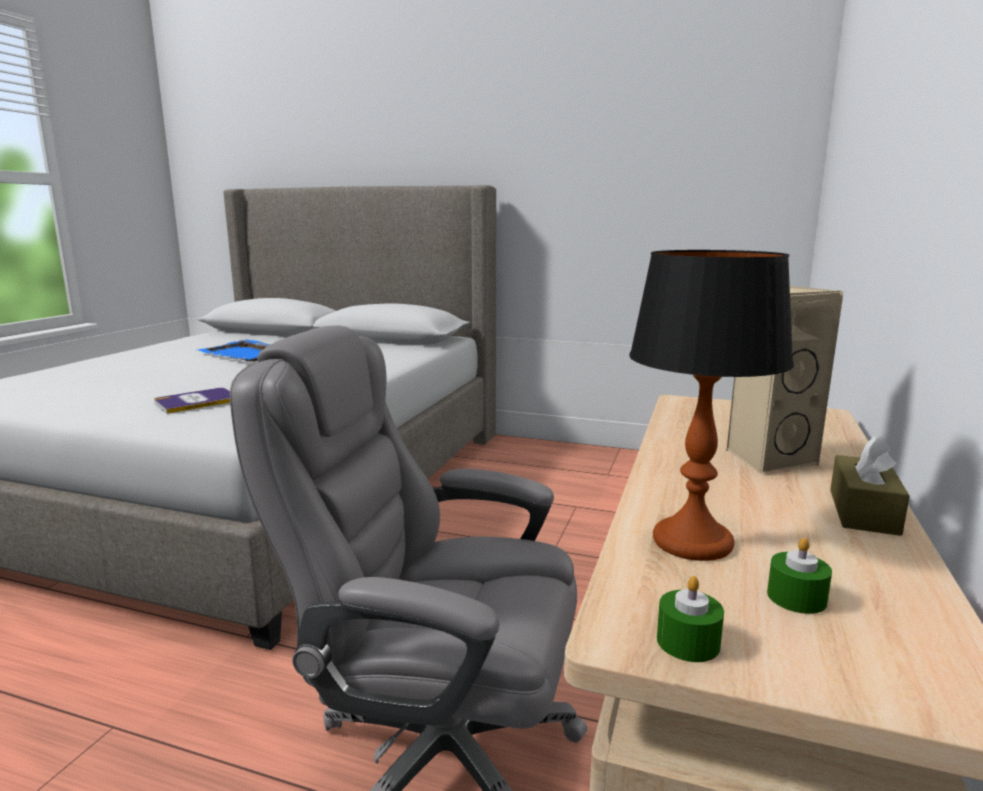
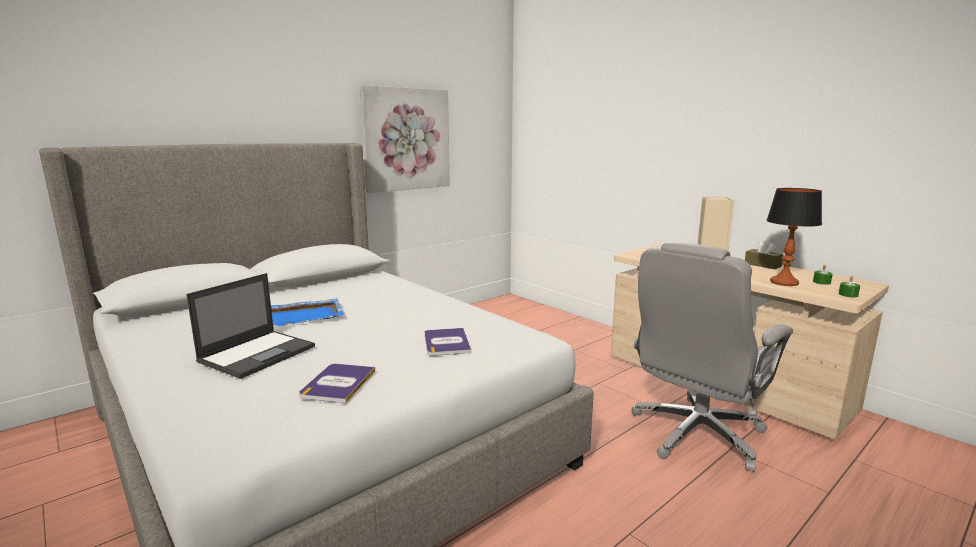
camera: 60 degrees left, 0 degrees up
(72, 392) = (338, 383): none -> book
(139, 363) = (258, 353): none -> laptop
(587, 182) = (406, 139): none -> picture

